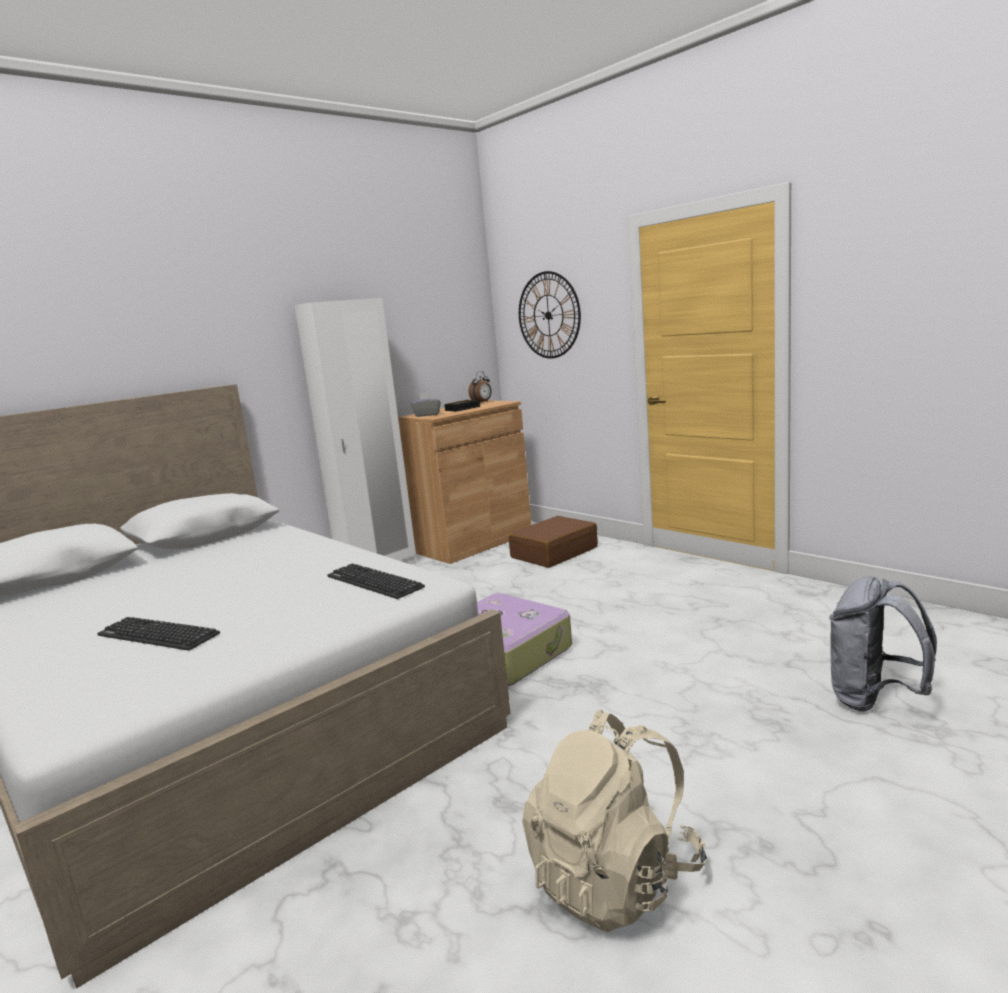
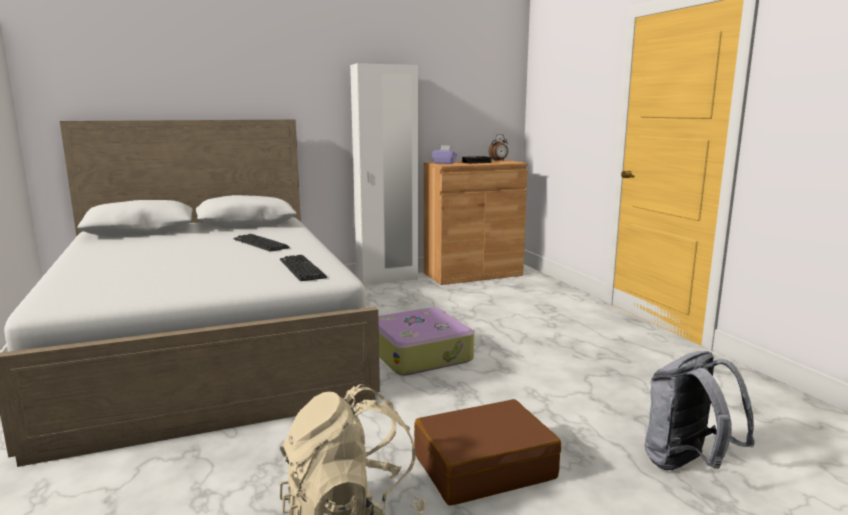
camera: 20 degrees right, 0 degrees up
(158, 635) = (148, 272): keyboard -> keyboard (260, 243)
(427, 415) = (444, 163): grey tissue box -> purple tissue box
(548, 315) = (562, 92): wall clock -> none
(554, 552) = (525, 293): brown suitcase -> brown suitcase (483, 466)

